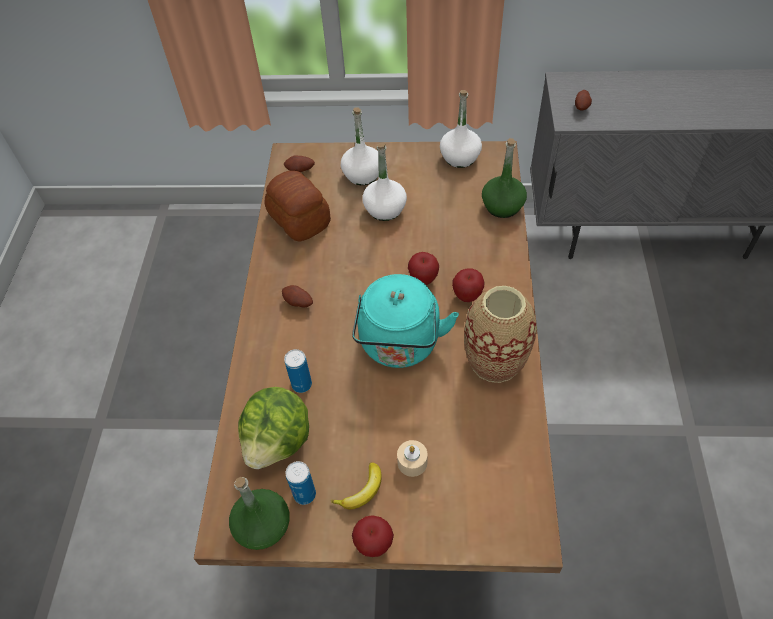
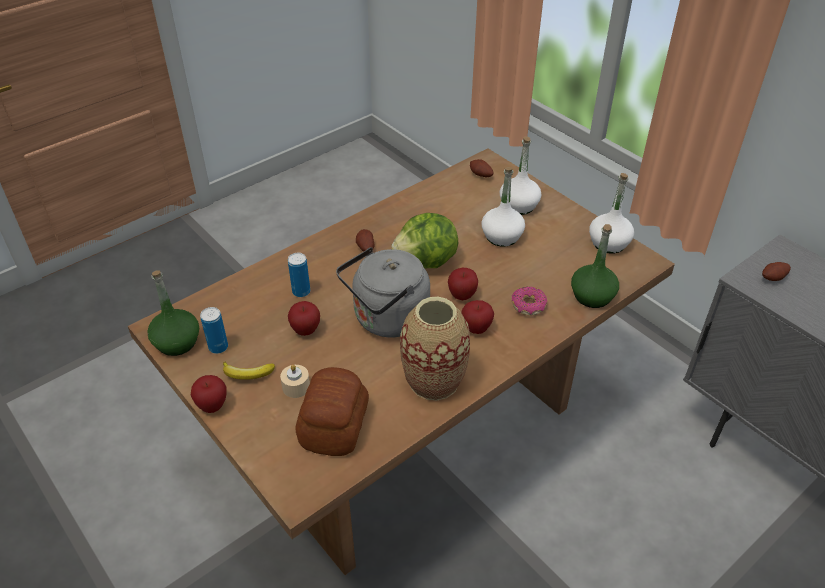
camera: 45 degrees right, 10 degrees down
(279, 441) = (246, 309): lettuce -> lettuce (427, 262)
(299, 218) = (438, 202): bread -> bread (335, 425)
(353, 412) = (305, 330): none -> apple
(400, 346) = (388, 320): turquoise kettle -> grey kettle
(475, 248) = (528, 306): none -> donut

